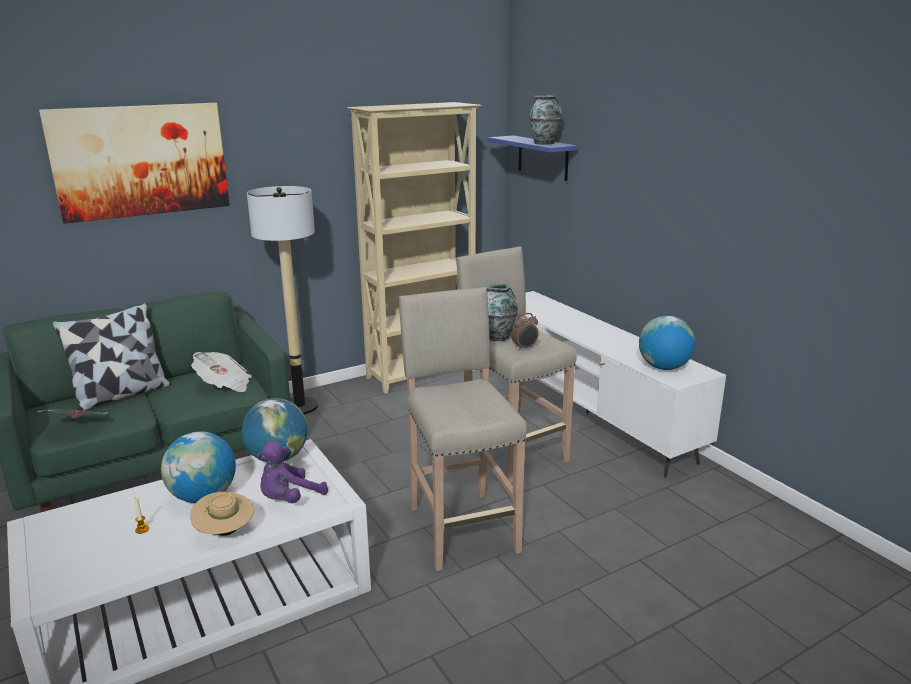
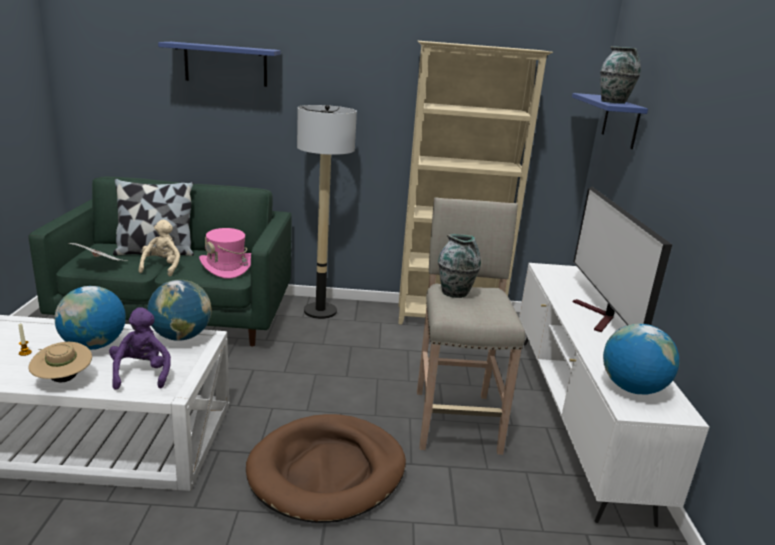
camera: 30 degrees right, 0 degrees up
(141, 161) = (226, 64): picture -> blue shelf
(153, 407) = (162, 267): none -> beige plush toy
(224, 385) = (226, 267): newspaper -> pink hat
(289, 499) = (142, 373): purple plush toy -> purple plush toy turned 90 degrees clockwise
(461, 527) = (327, 471): beige stool -> brown dog bed
(525, 348) = (466, 311): alarm clock -> none
(590, 326) = (599, 317): none -> television

